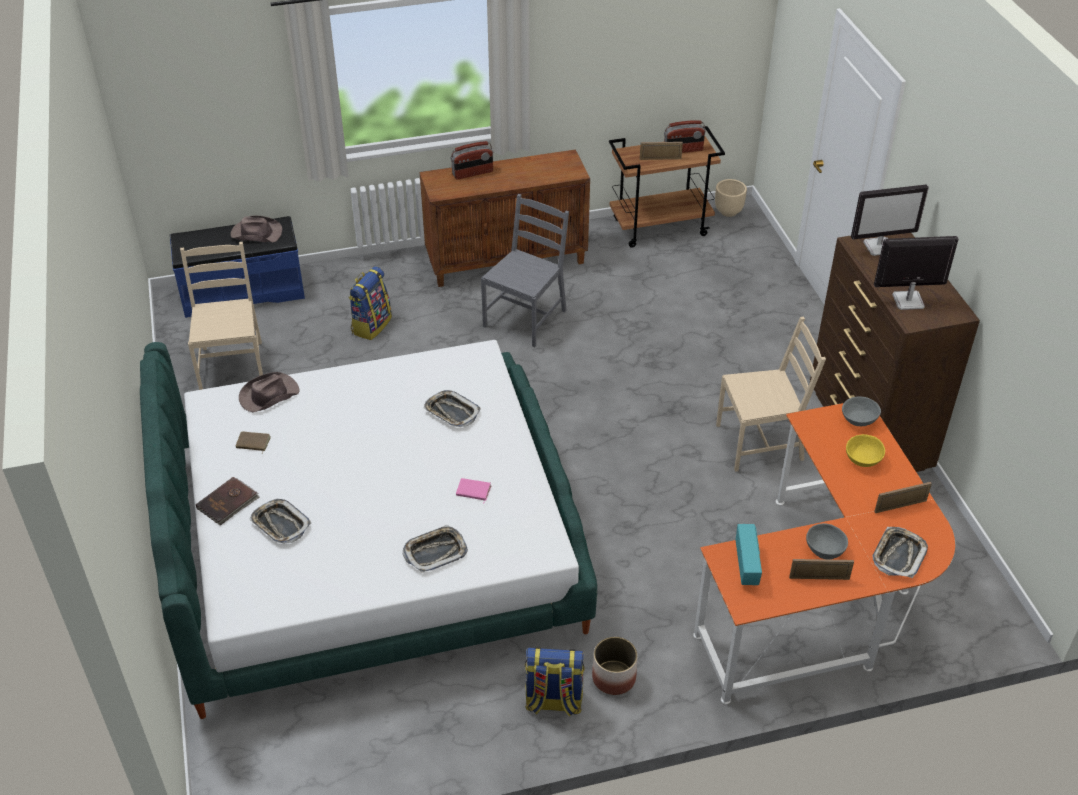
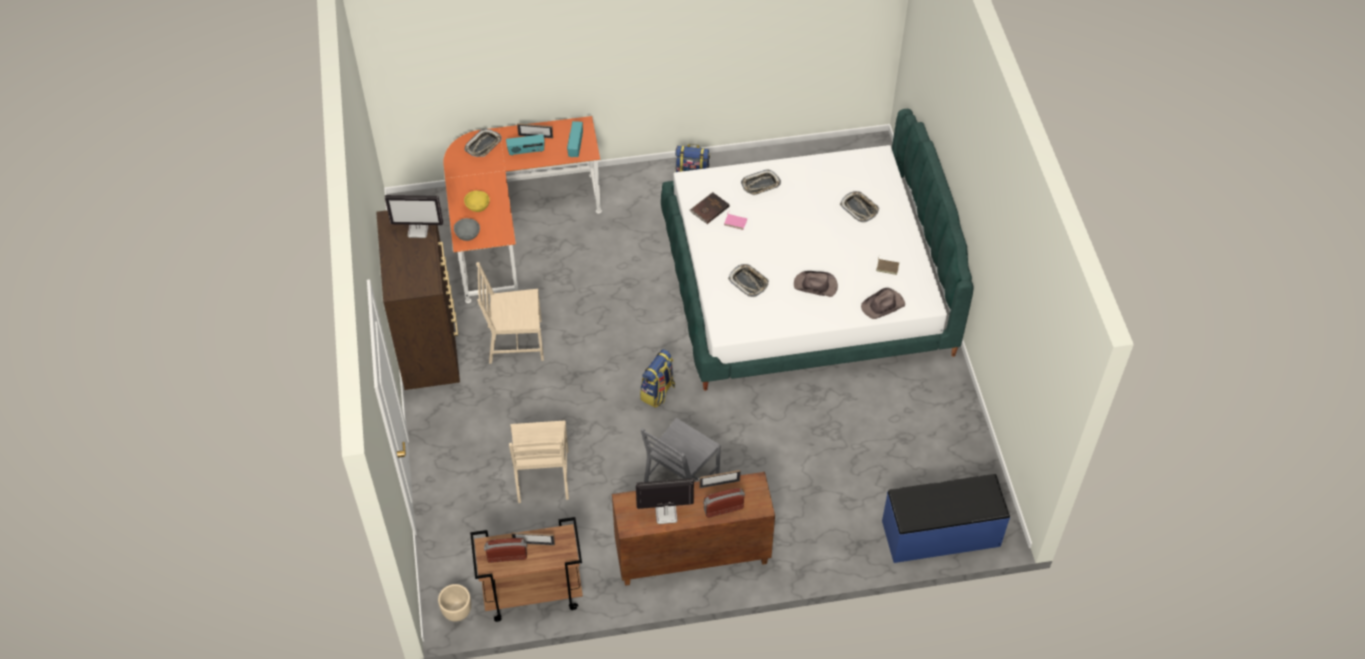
camera: 175 degrees left, 10 degrees up
(228, 503) = (895, 225): brown book -> brown book (709, 209)
(232, 366) = (933, 446): beige chair -> beige chair (543, 477)
(256, 233) = (928, 508): brown hat -> brown hat (816, 286)
(371, 325) = (818, 483): backpack -> backpack (658, 393)
(613, 678) = (655, 191): planter -> none
(824, 550) = (526, 151): grey bowl -> radio
(879, 247) = (414, 281): monitor -> monitor (665, 514)
(900, 506) = (468, 174): picture frame -> picture frame (719, 484)

